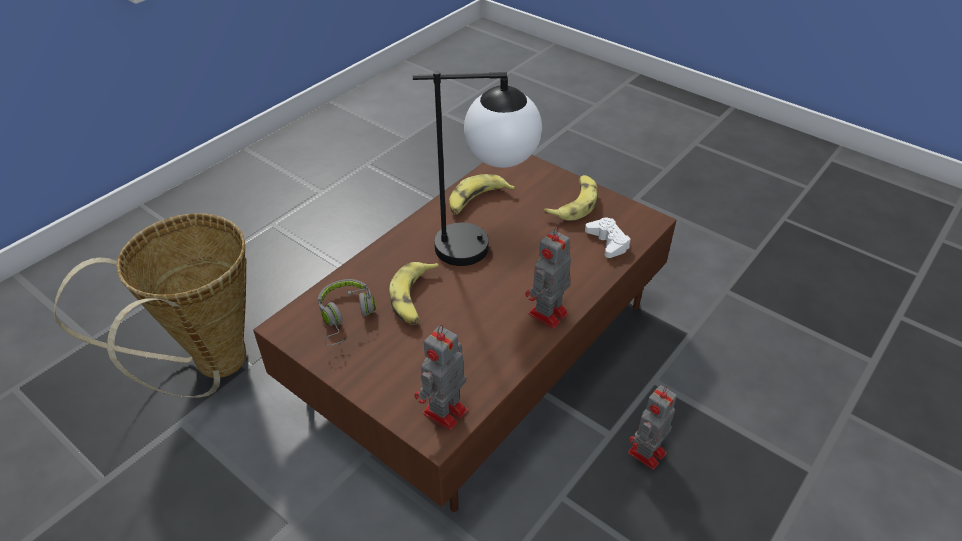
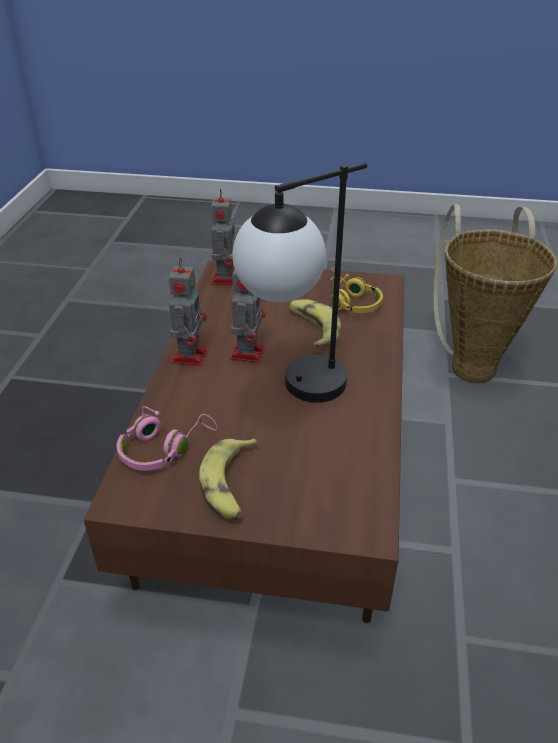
camera: 150 degrees right, 5 degrees down
(346, 317) = (350, 301): grey headphones -> yellow headphones
(477, 201) = (349, 440): banana -> none
(608, 242) = (163, 448): white game controller -> pink headphones
(646, 454) = (88, 439): toy robot -> toy robot (248, 352)

